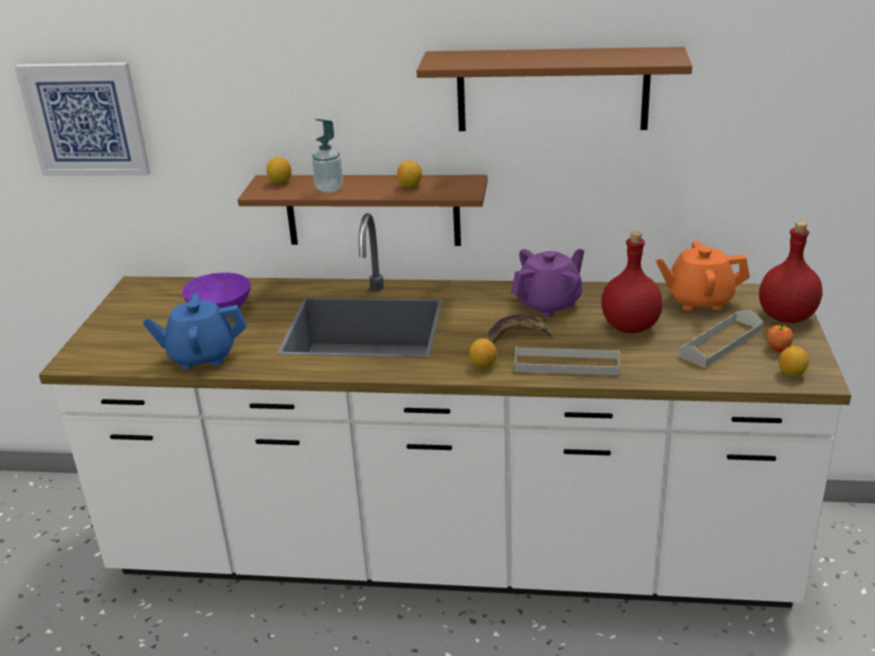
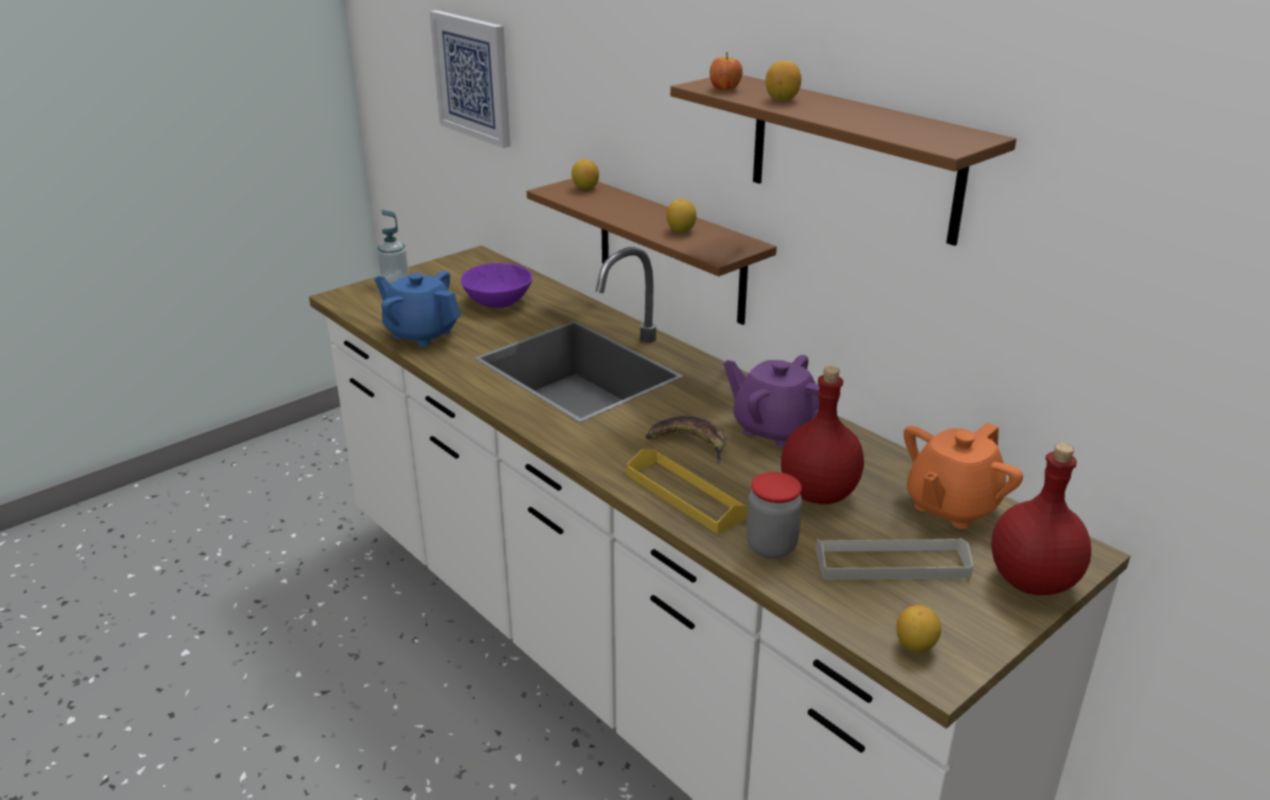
camera: 40 degrees right, 0 degrees up
(329, 188) = (610, 207): soap dispenser -> soap dispenser (395, 279)
(483, 365) = (610, 454): lemon -> lemon (782, 99)
(549, 304) = (775, 429): purple teapot -> purple teapot turned 150 degrees counterclockwise
(566, 365) = (685, 495): grey tray -> yellow tray
(655, 366) = (771, 546): none -> jar
(699, 300) = (951, 506): orange teapot -> orange teapot turned 90 degrees counterclockwise
(777, 348) = (951, 609): apple -> apple (725, 89)

